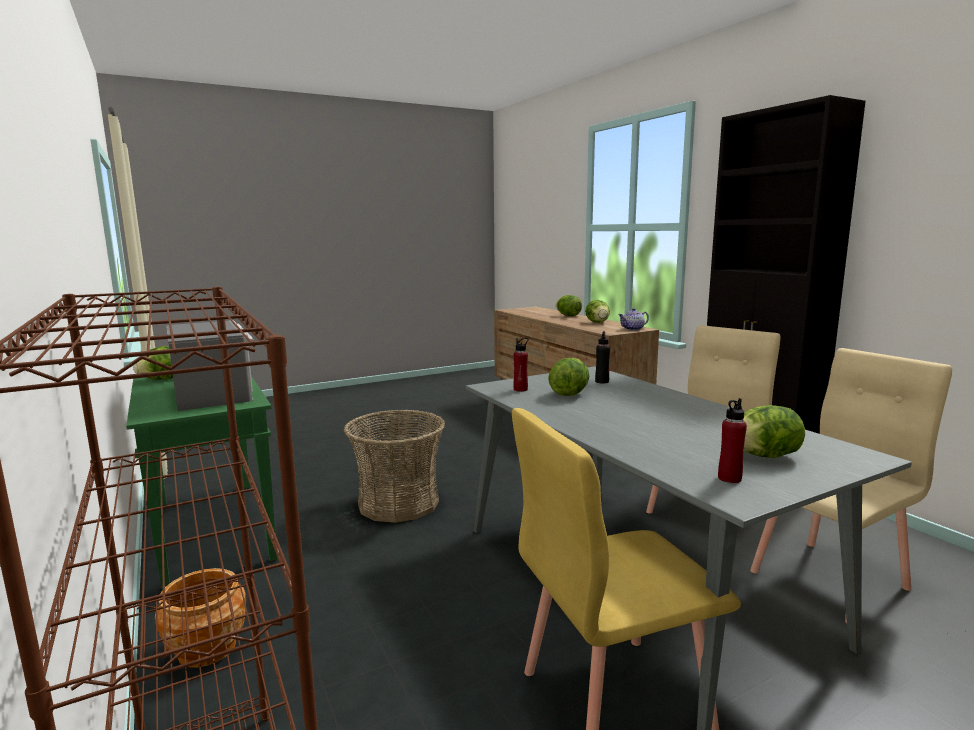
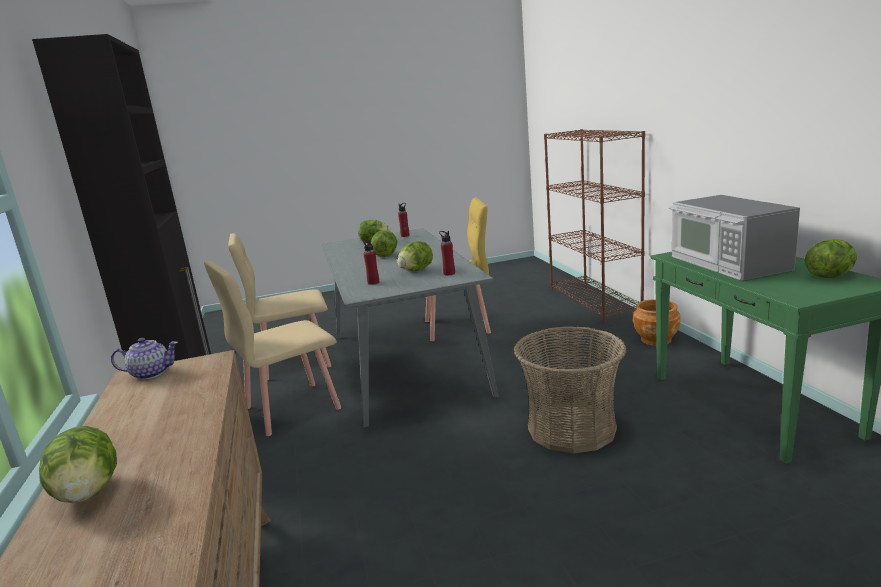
camera: 165 degrees left, 5 degrees up
(597, 322) = (135, 416): lettuce -> lettuce (385, 255)
(602, 381) = (373, 282): black bottle -> red bottle

